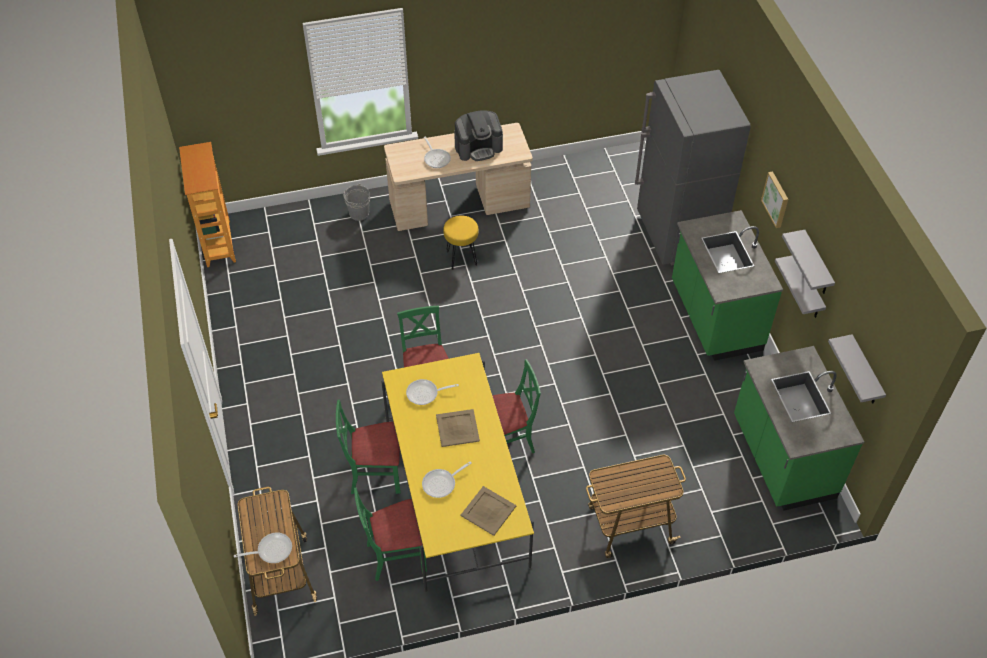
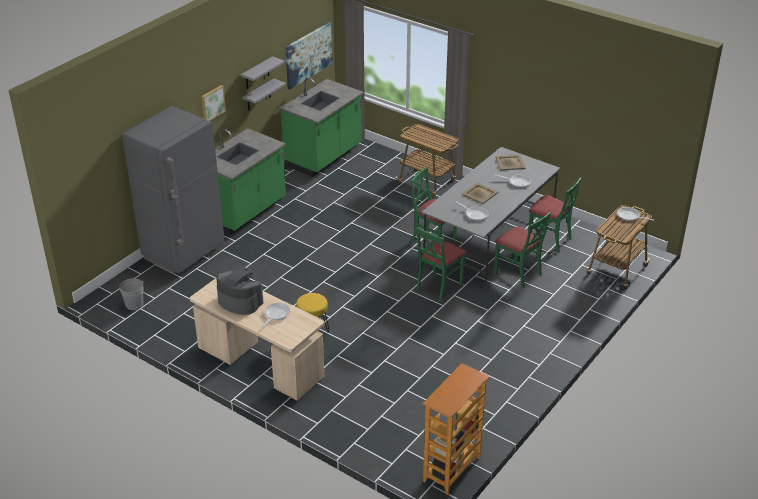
camera: 130 degrees left, 15 degrees down
(359, 213) = (328, 411): grey bucket -> grey bucket (134, 304)
(456, 496) = (489, 240): yellow dining table -> grey dining table
(865, 373) = (308, 55): grey shelf -> picture

